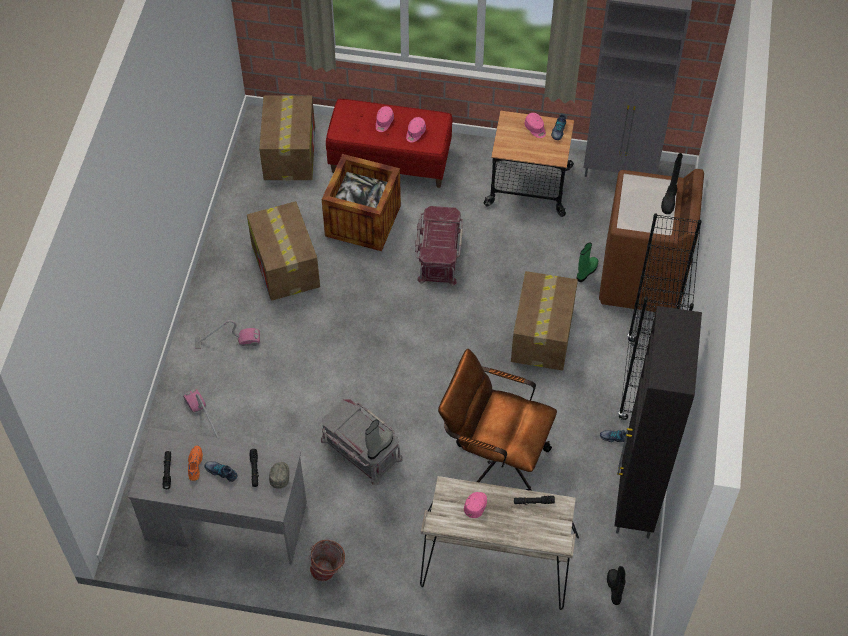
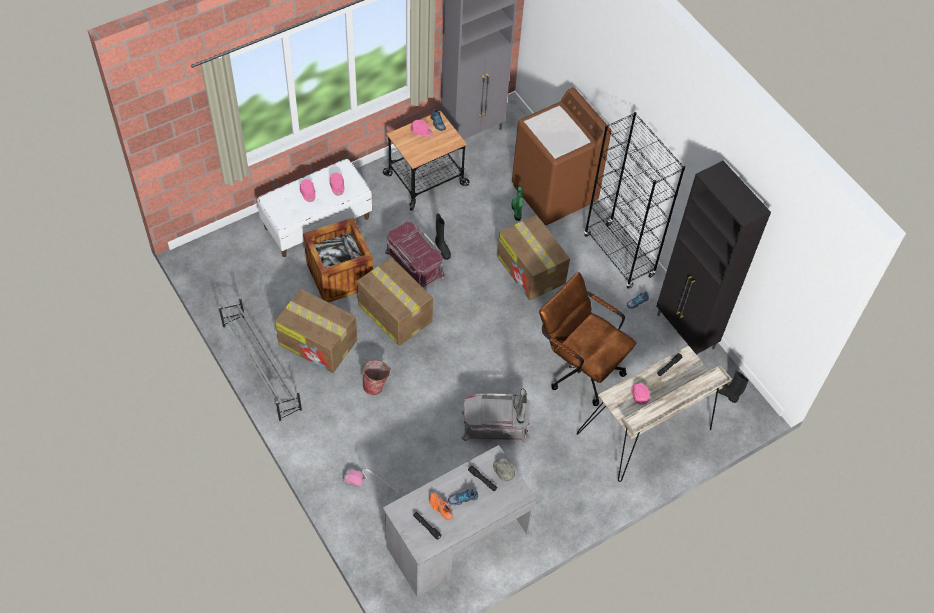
camera: 45 degrees left, 0 degrees up
(219, 253) = (261, 367): none -> grey shoe rack
(227, 341) = (331, 422): vacuum cleaner -> none
(289, 152) = (238, 263): cardboard box -> cardboard box (394, 313)
(328, 571) = (555, 518): bucket -> bucket (376, 385)
(390, 161) = (317, 223): red bench -> white bench
(494, 455) = (579, 367): brown office chair -> brown office chair turned 60 degrees clockwise
(669, 200) = (567, 120): black boot -> black boot (442, 248)

